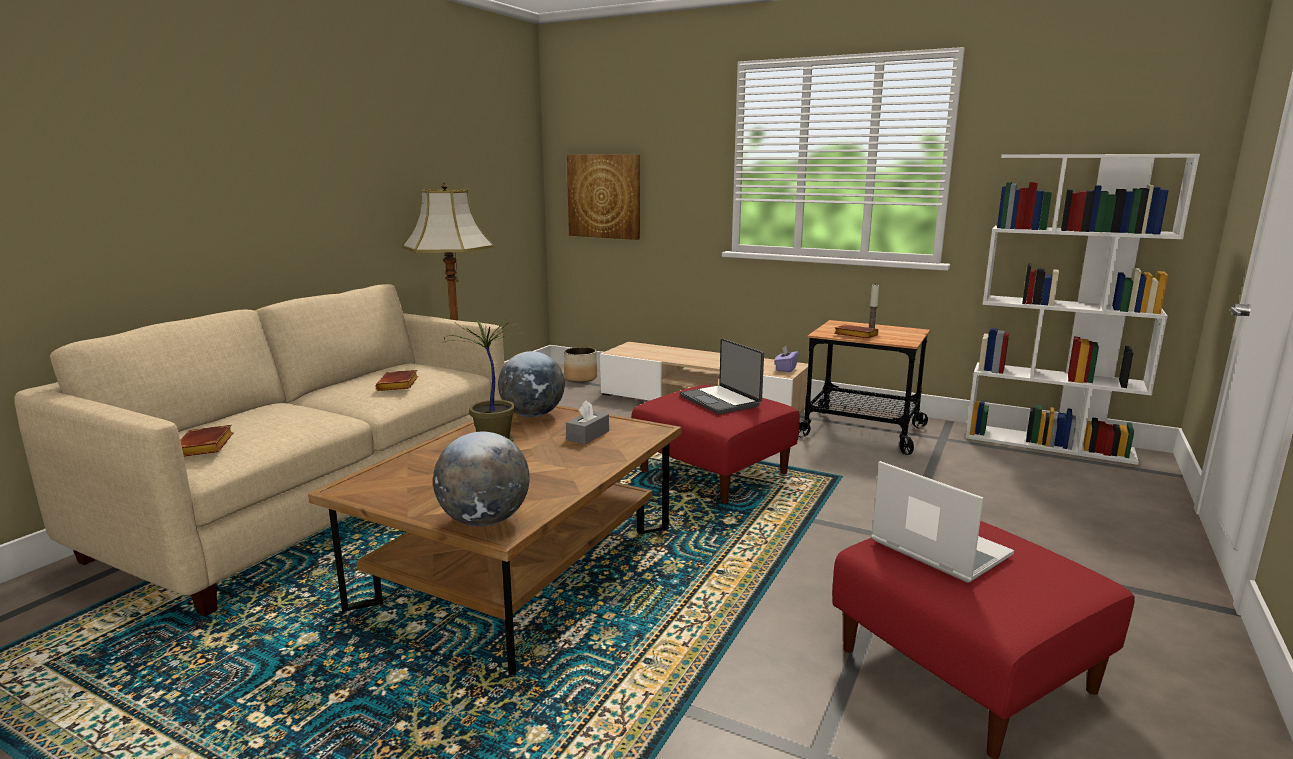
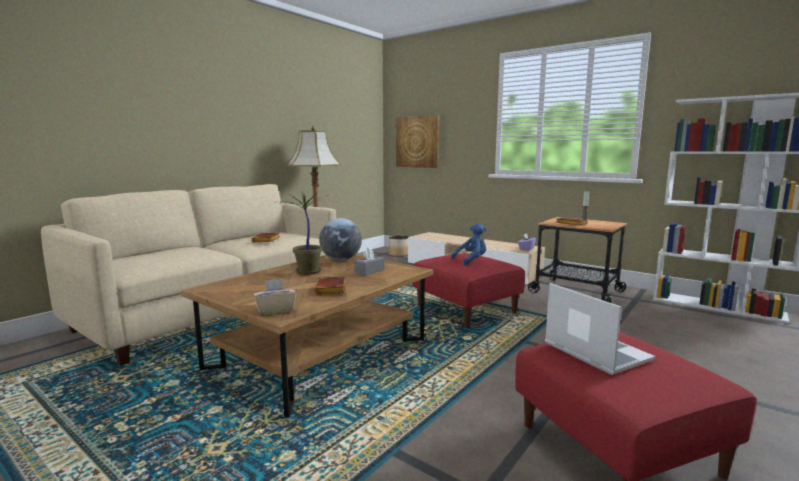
camera: 10 degrees right, 5 degrees down
(206, 447) = (136, 263): brown book -> brown book (332, 289)
(484, 521) = (275, 310): globe -> beige tissue box
(721, 401) = (471, 261): laptop -> blue plush toy

